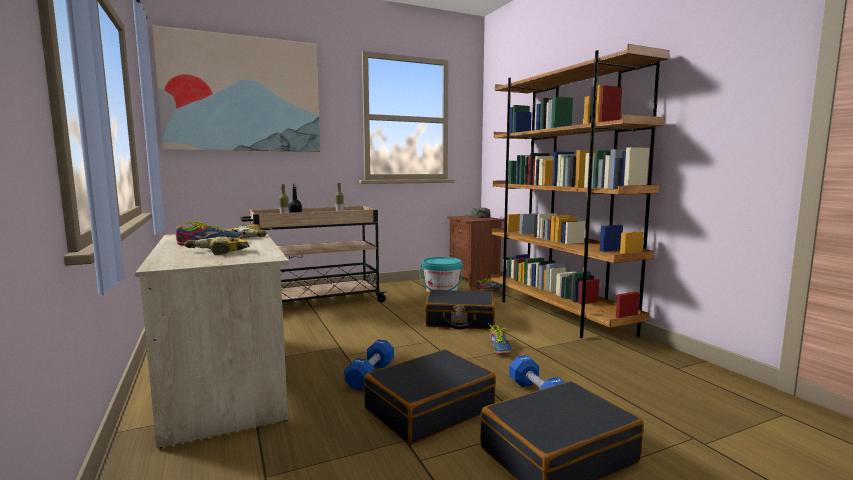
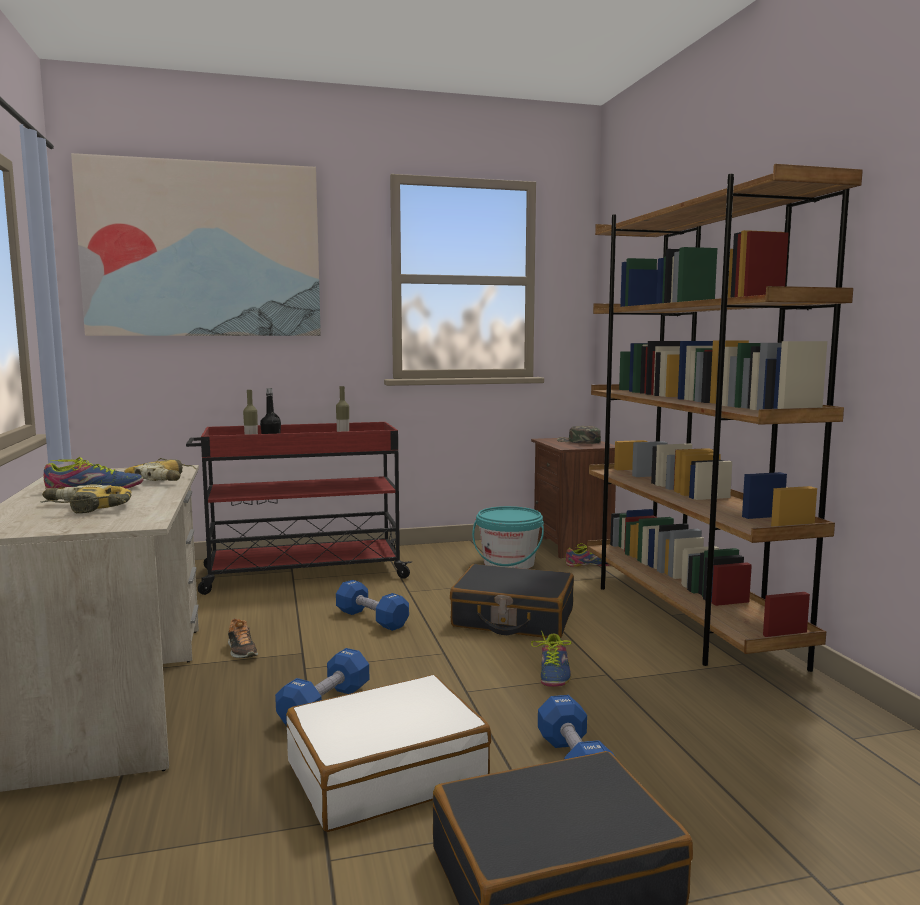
camera: 10 degrees right, 0 degrees up
(299, 348) = (241, 651): none -> shoe
(315, 302) = (302, 573): beige cart -> red cart
(374, 325) = (372, 619): none -> blue dumbbell
(429, 409) = (386, 772): black suitcase -> white suitcase

